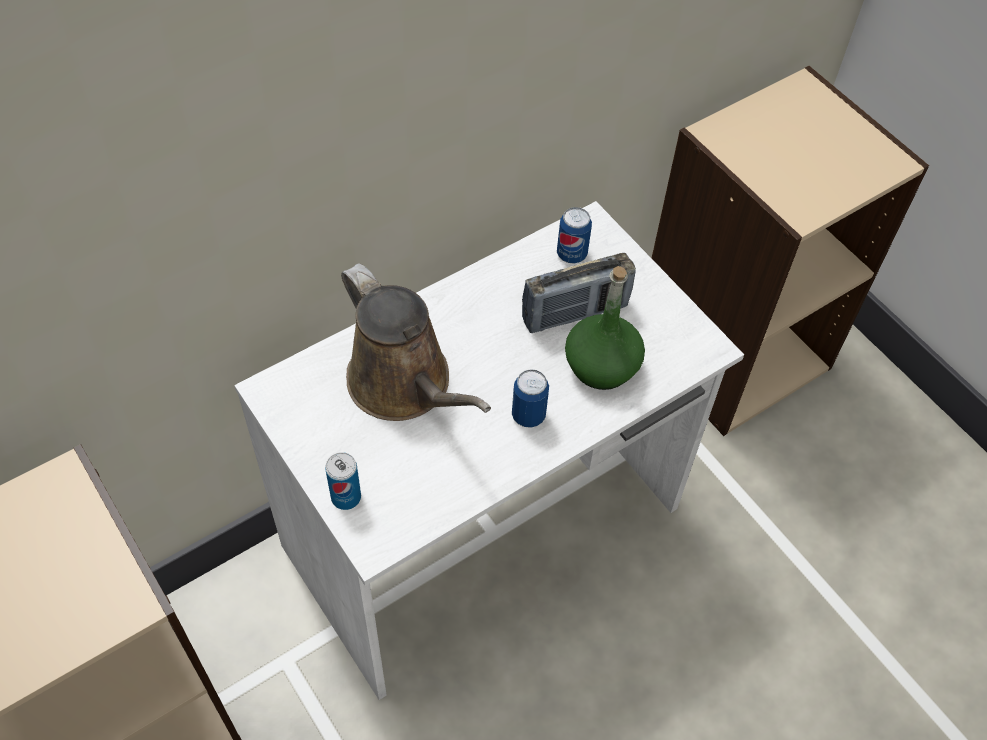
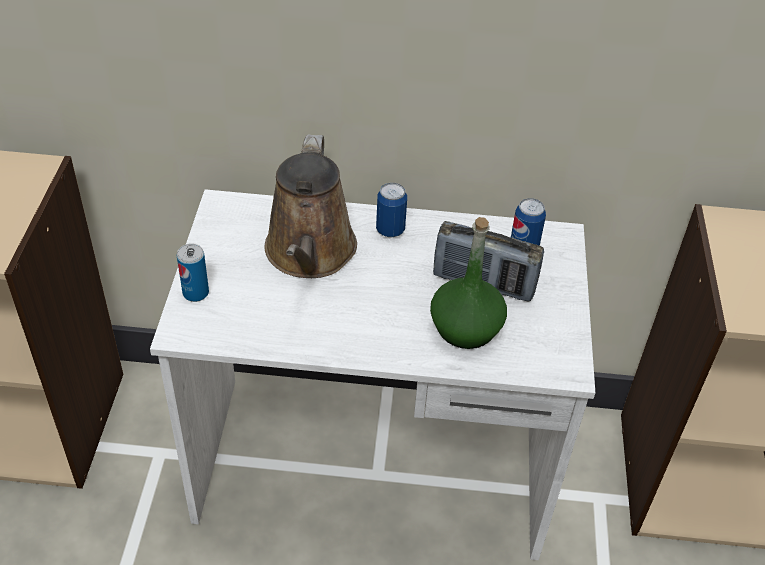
camera: 40 degrees right, 10 degrees down
(528, 415) = (374, 324): can -> can (390, 230)

